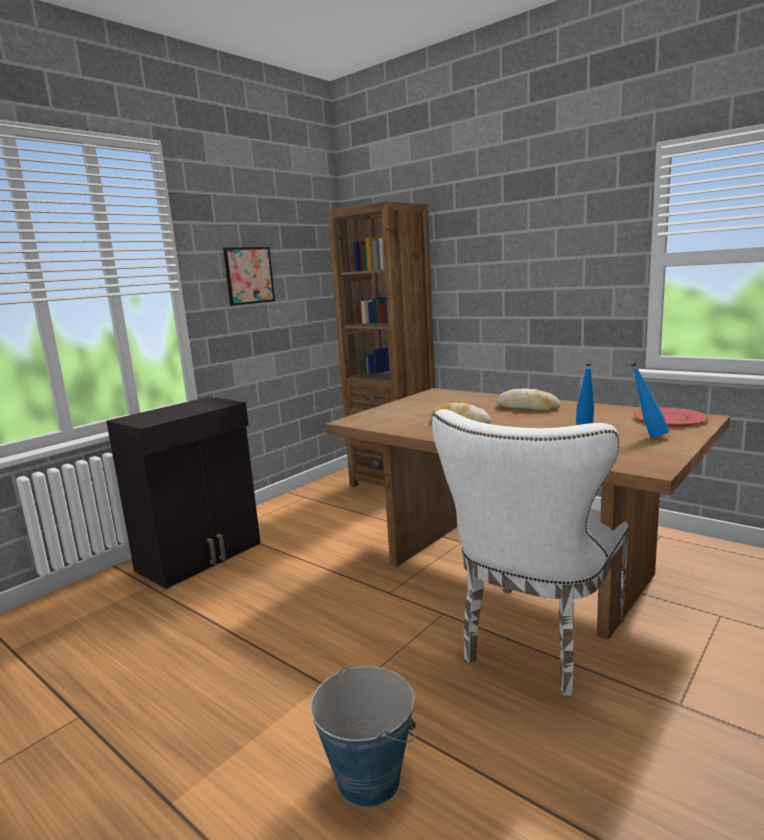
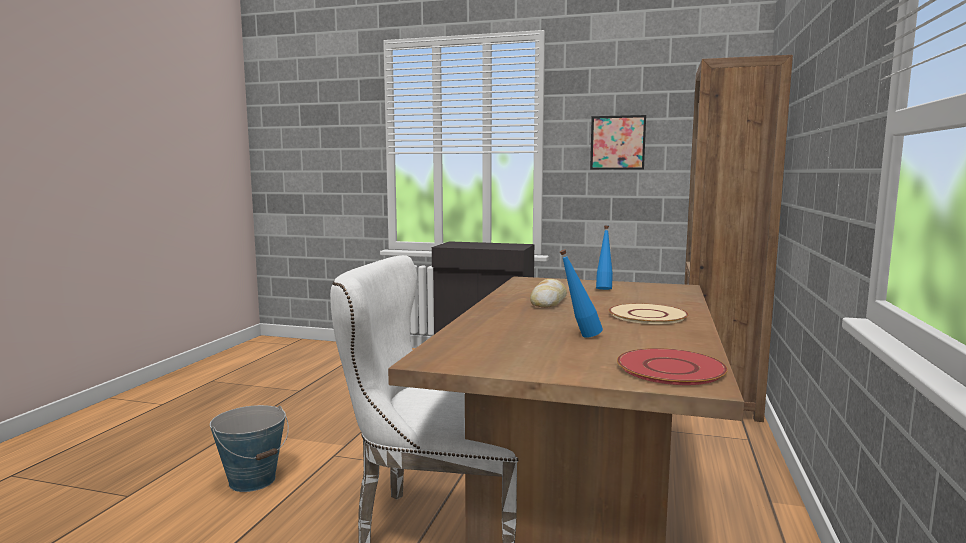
camera: 65 degrees right, 5 degrees down
(527, 407) = (648, 315): bread -> beige plate
(647, 436) = (561, 359): blue bottle -> blue bottle (604, 289)

